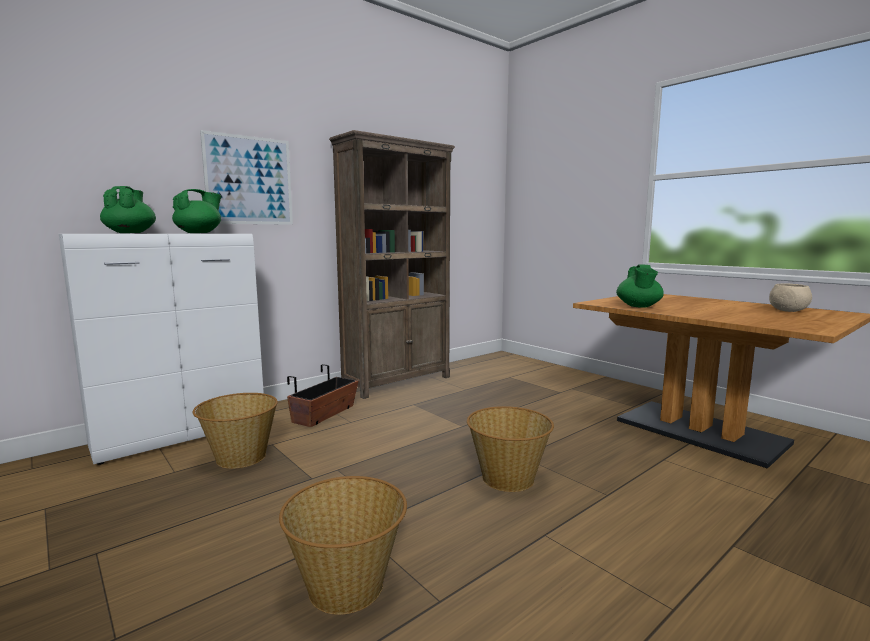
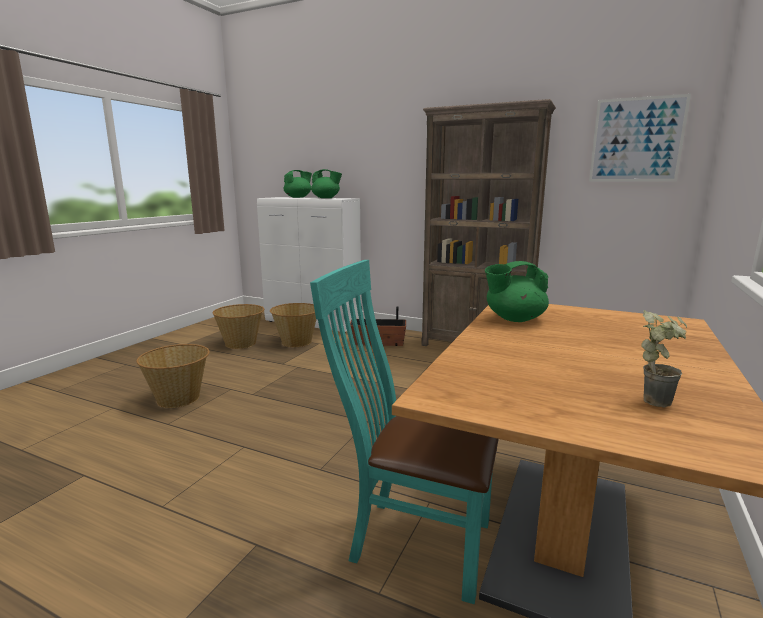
camera: 65 degrees right, 5 degrees up
(249, 180) = (375, 158): picture -> picture (636, 140)
(508, 478) = (323, 421): basket -> basket (241, 343)
(713, 475) = (412, 540): none -> turquoise chair
(787, 311) = (655, 399): beige bowl -> potted plant

